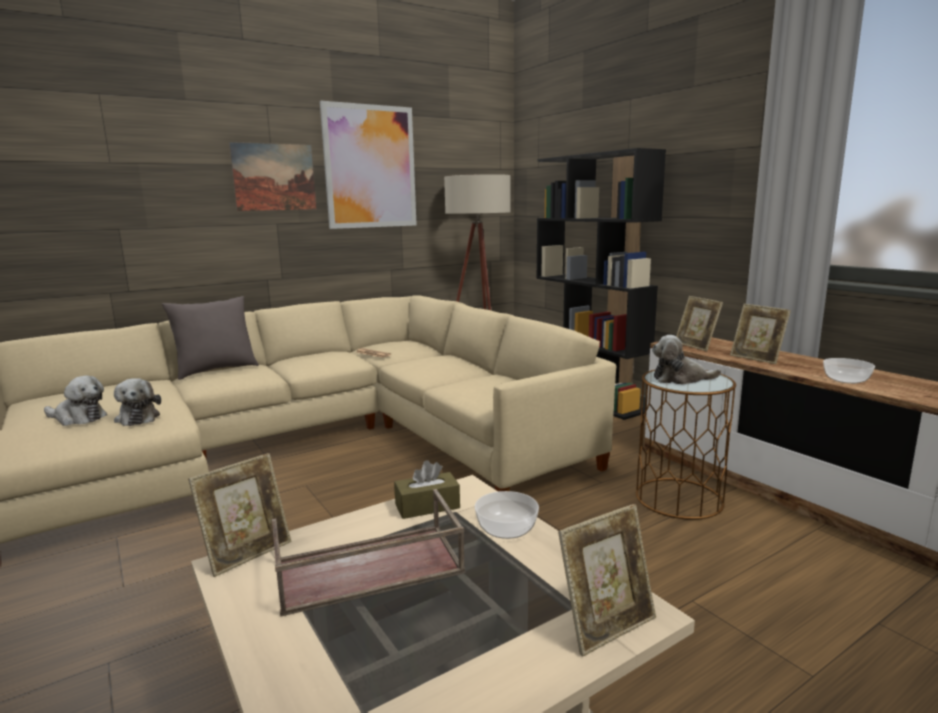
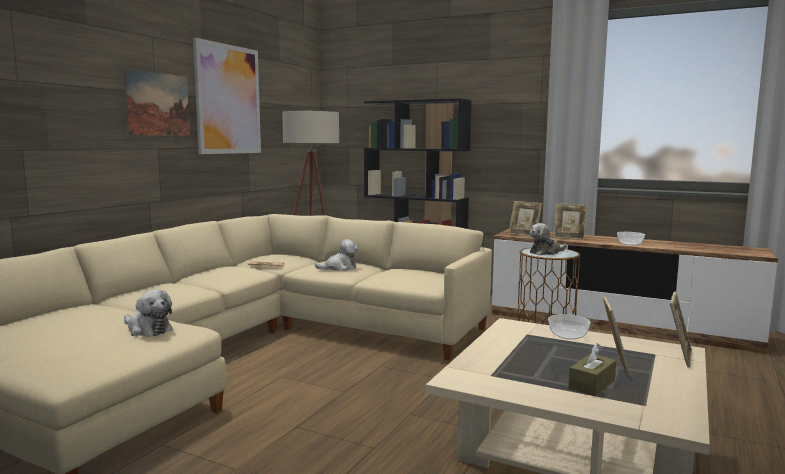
camera: 30 degrees left, 5 degrees down
(78, 418) = (88, 337): plush toy -> plush toy (339, 268)
(216, 370) = (138, 290): grey pillow -> none
(247, 553) = (453, 373): picture frame -> picture frame (614, 364)
(367, 569) = (535, 364): brown tray -> none
(427, 506) = (507, 335): brown tissue box -> brown tissue box (591, 384)

